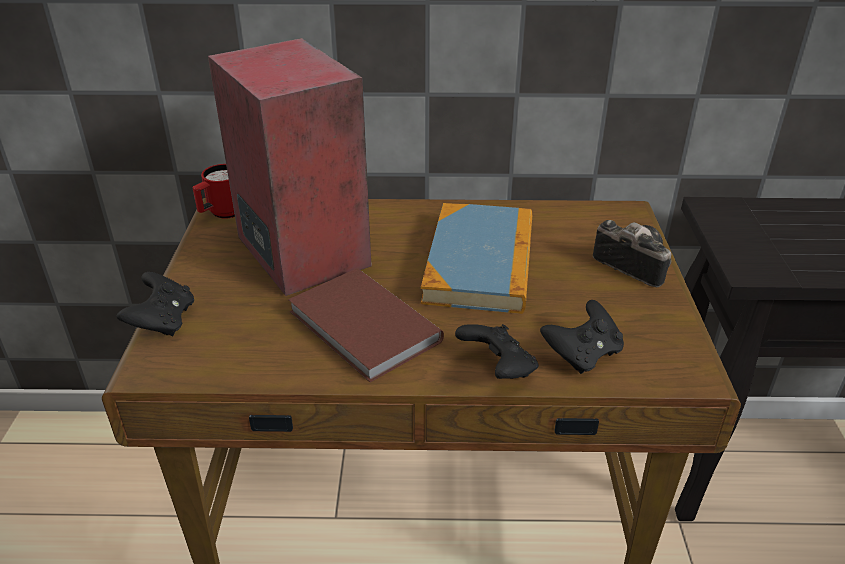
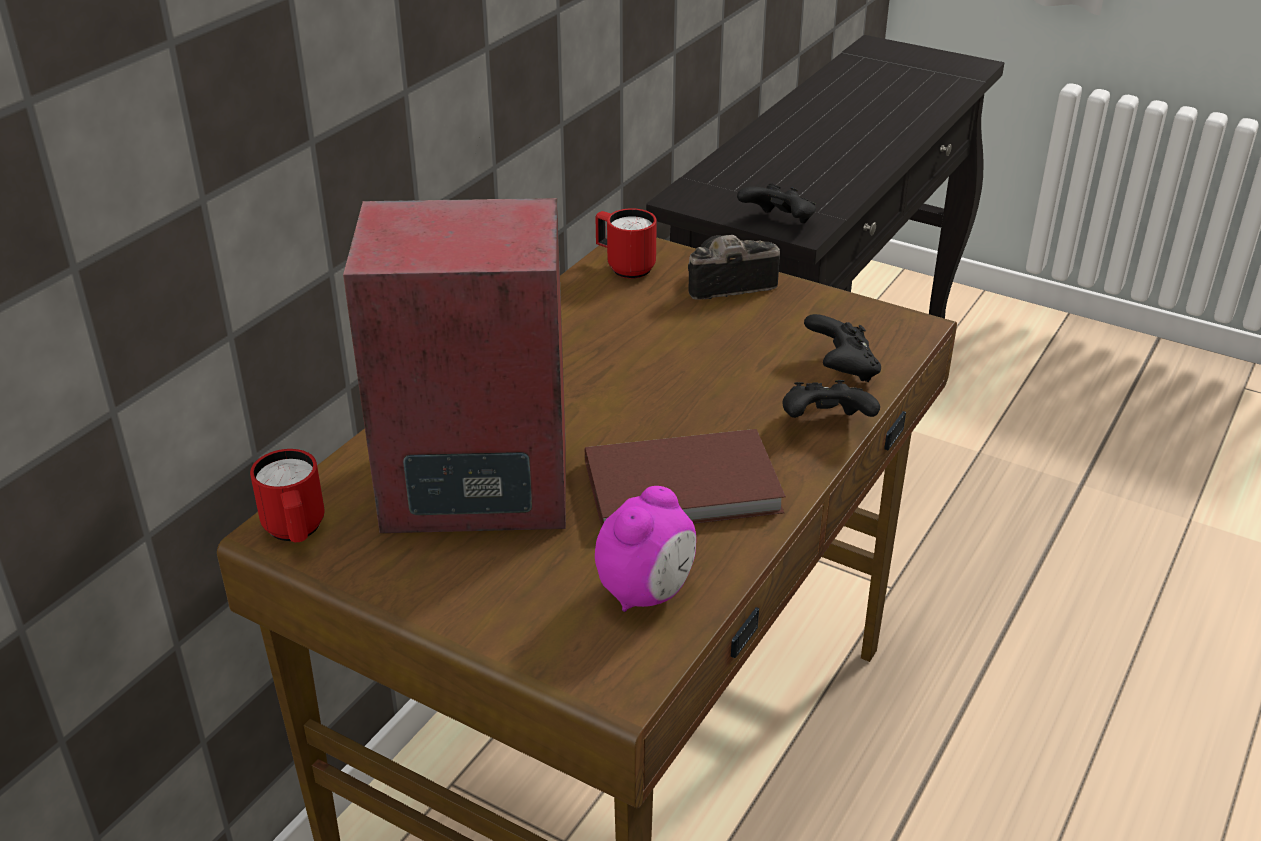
camera: 60 degrees left, 0 degrees up
(163, 321) = (527, 649): black game controller -> black game controller (778, 223)
(241, 349) = (647, 592): none -> alarm clock
(480, 262) = (633, 368): book -> none
(597, 218) = (624, 267): none -> red mug

